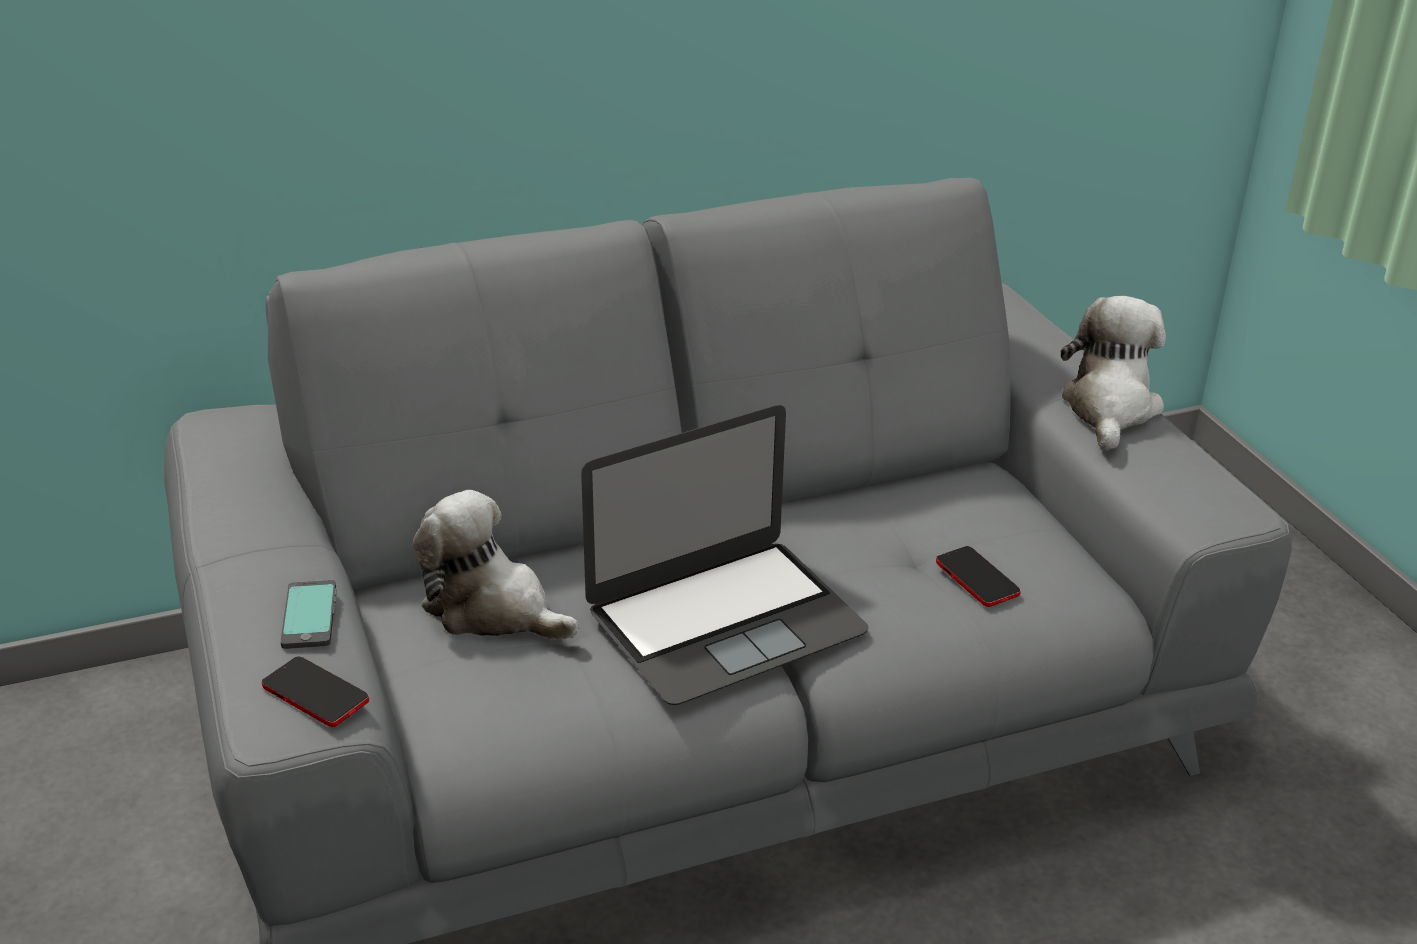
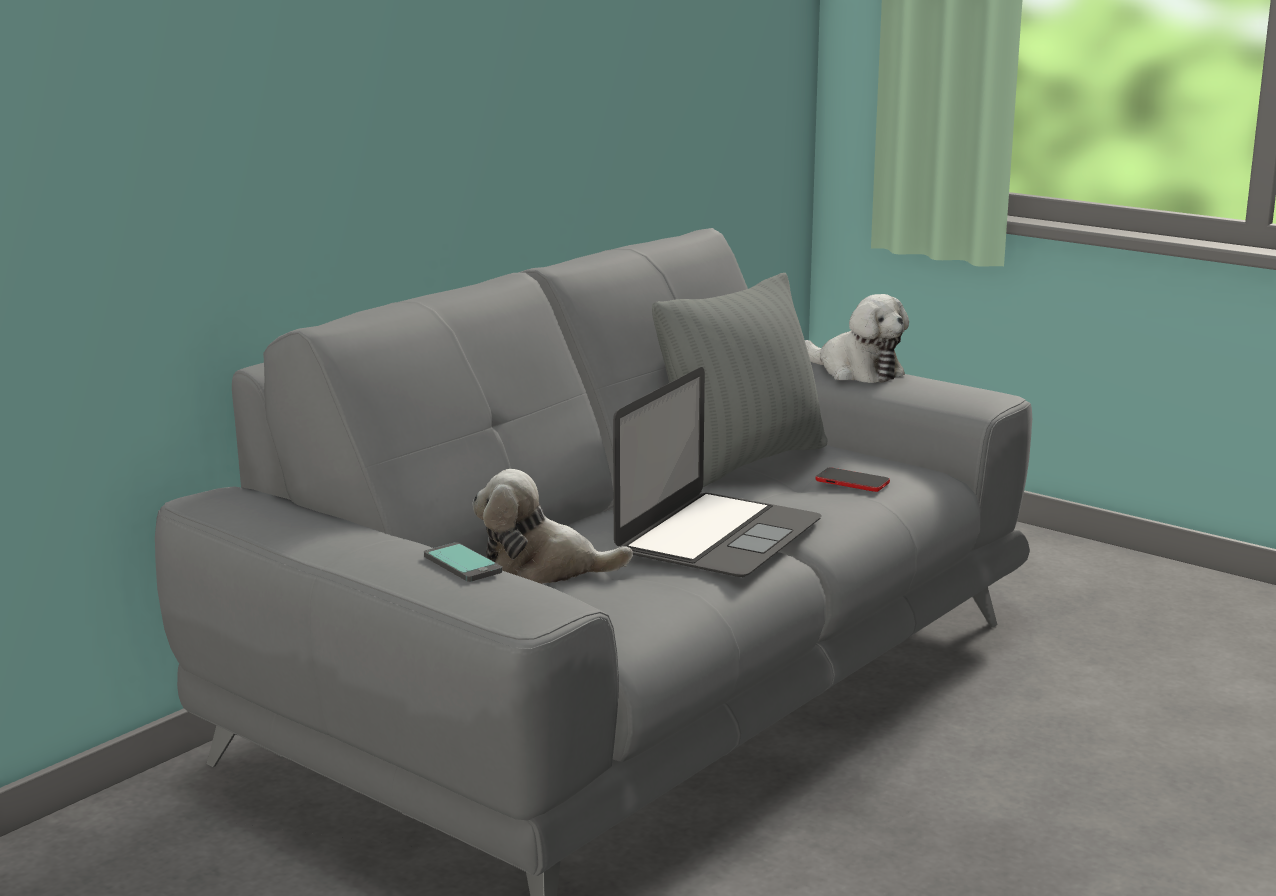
camera: 30 degrees left, 15 degrees down
(315, 693) = (532, 593): phone -> none
(889, 499) = (743, 461): none -> grey pillow
(1109, 408) = (856, 371): plush toy -> plush toy turned 150 degrees clockwise

